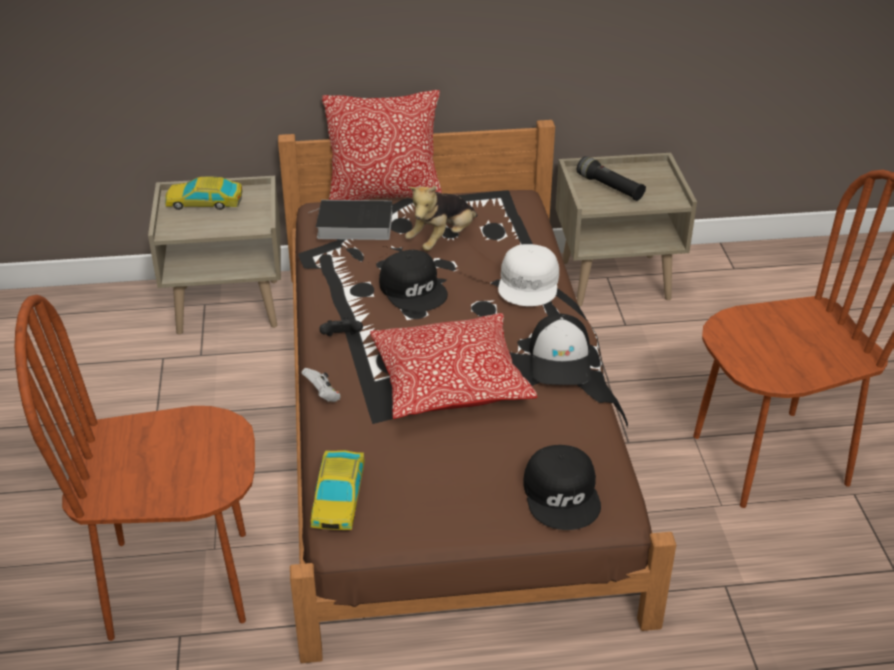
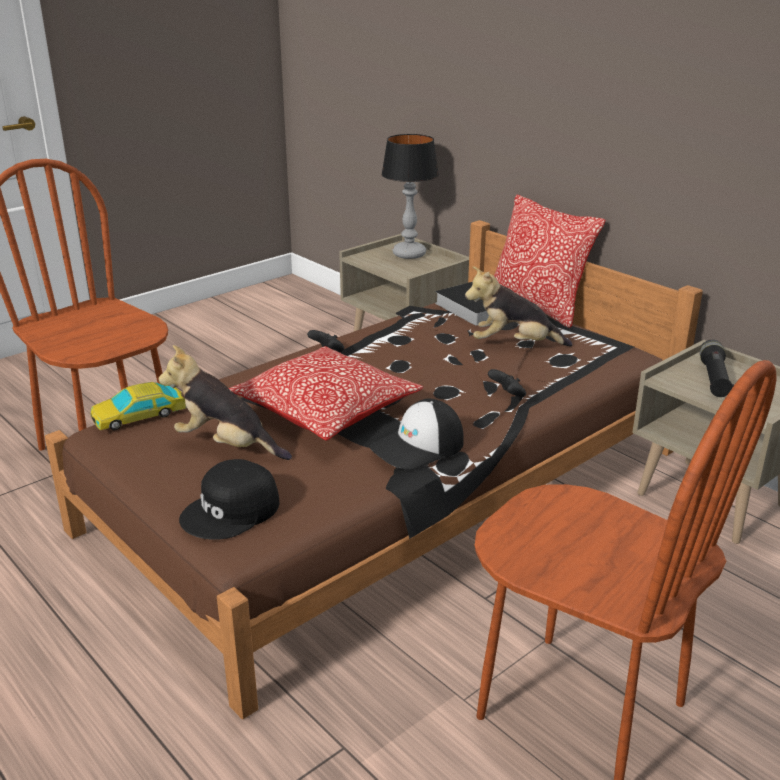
camera: 55 degrees right, 10 degrees down
(204, 202) = (409, 254): toy car -> table lamp
(323, 395) = (252, 370): white game controller -> none
(414, 289) = (426, 355): black cap -> none
(453, 461) = (227, 445): none -> plush toy
(529, 283) = (508, 396): white cap -> black game controller

